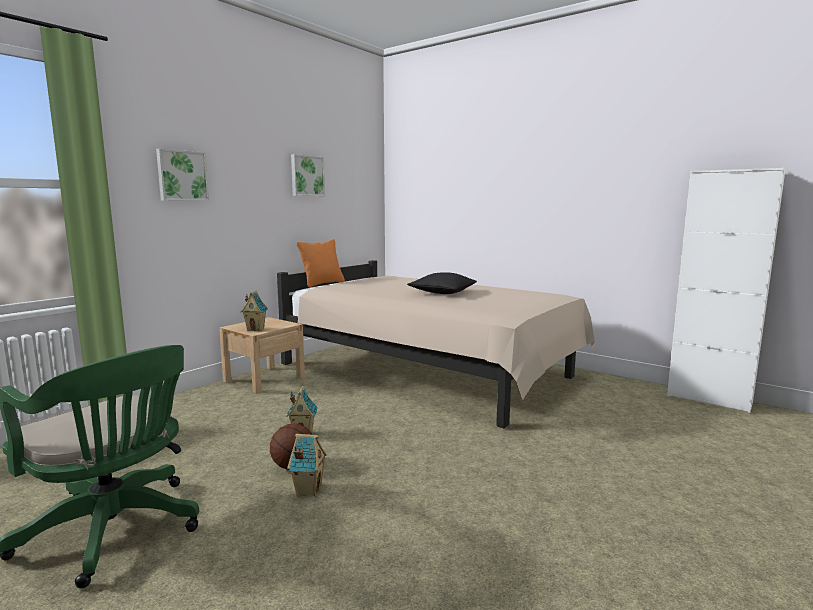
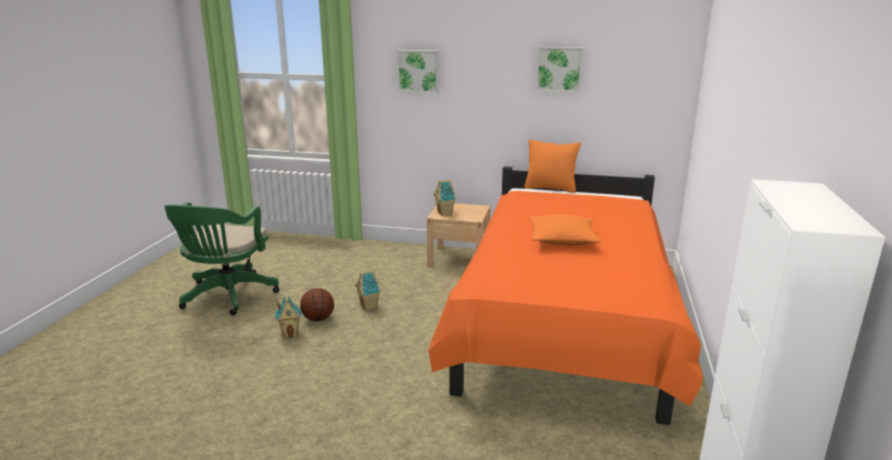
camera: 65 degrees right, 10 degrees up
(431, 372) = (563, 324): beige bed -> orange bed
(442, 292) = (562, 240): black pillow -> orange pillow

